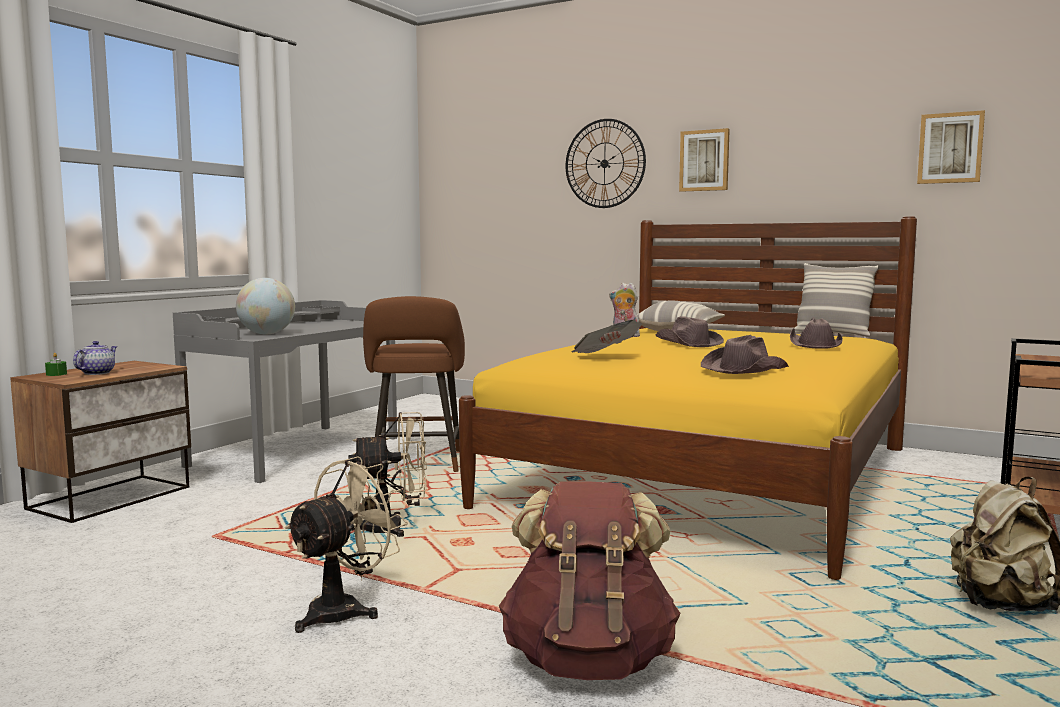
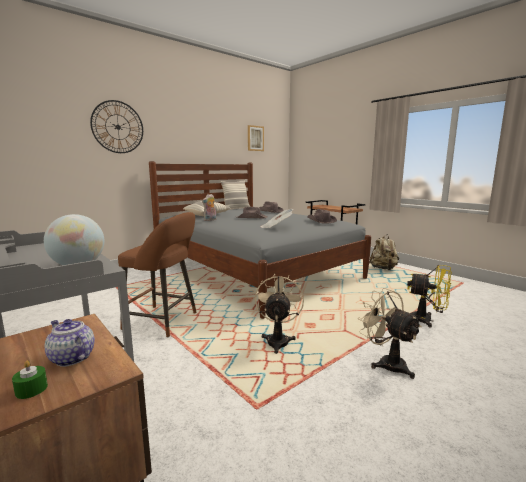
camera: 70 degrees left, 5 degrees up
(588, 660) = (427, 320): brown backpack -> yellow fan
(704, 160) = (173, 132): picture -> none
(708, 475) = (254, 271): yellow bed -> grey bed

